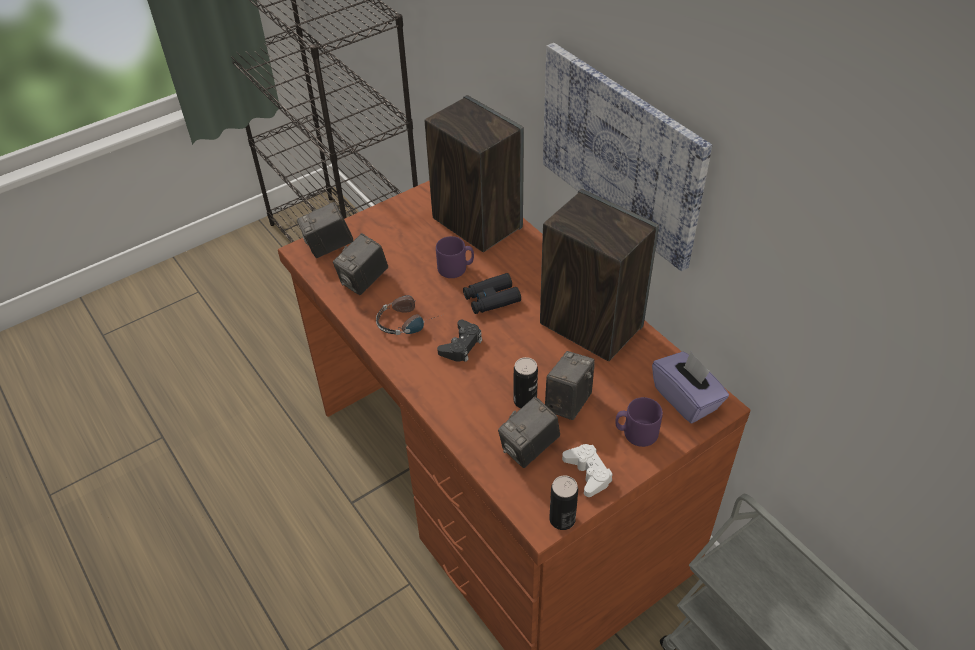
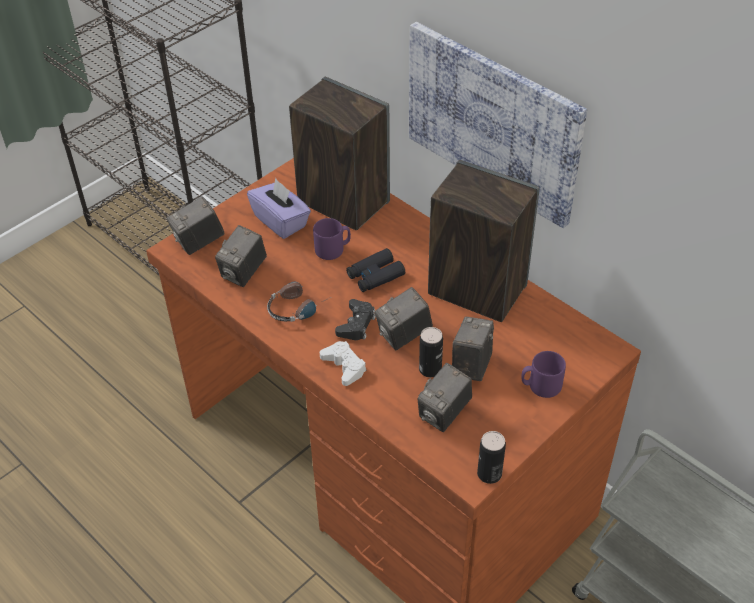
camera: 10 degrees left, 0 degrees up
(506, 362) = (404, 335): none -> camera
(588, 473) = (504, 428): white game controller -> white game controller (344, 366)
(686, 399) = (580, 348): purple tissue box -> purple tissue box (281, 221)

